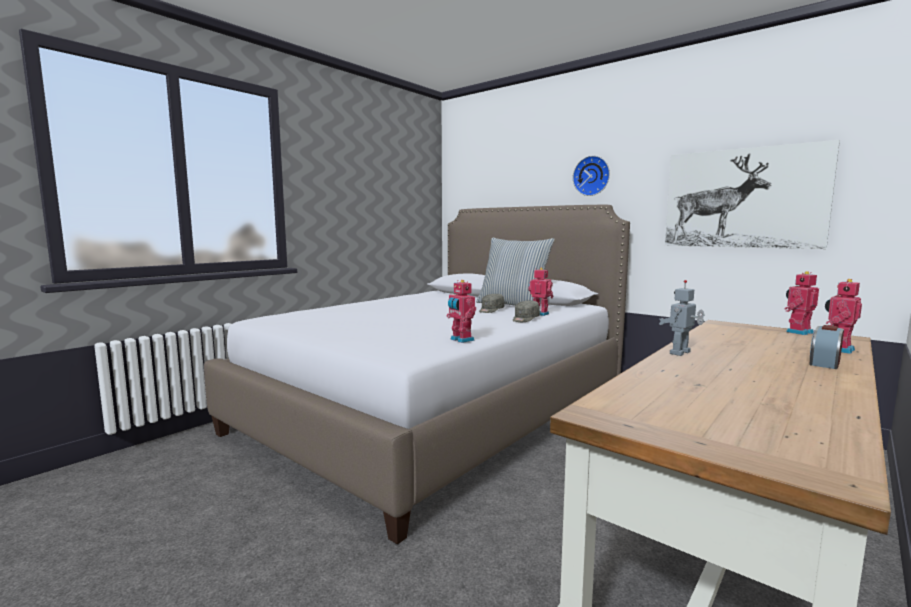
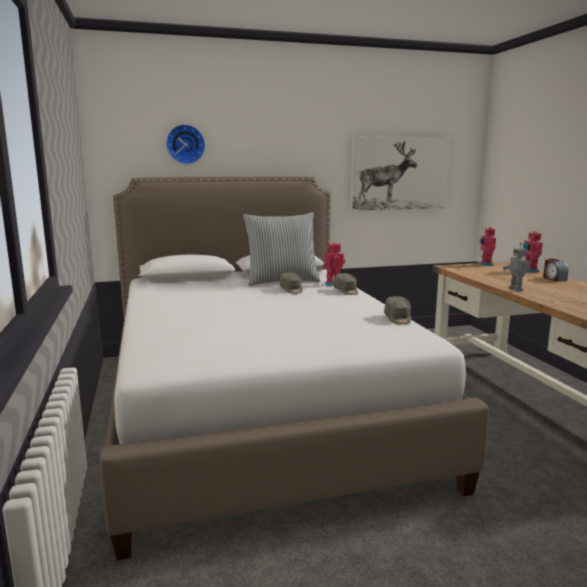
camera: 55 degrees left, 5 degrees up
(461, 340) = (398, 318): toy robot -> grey cap
(592, 176) = (285, 148): wall clock -> wall clock (185, 144)

